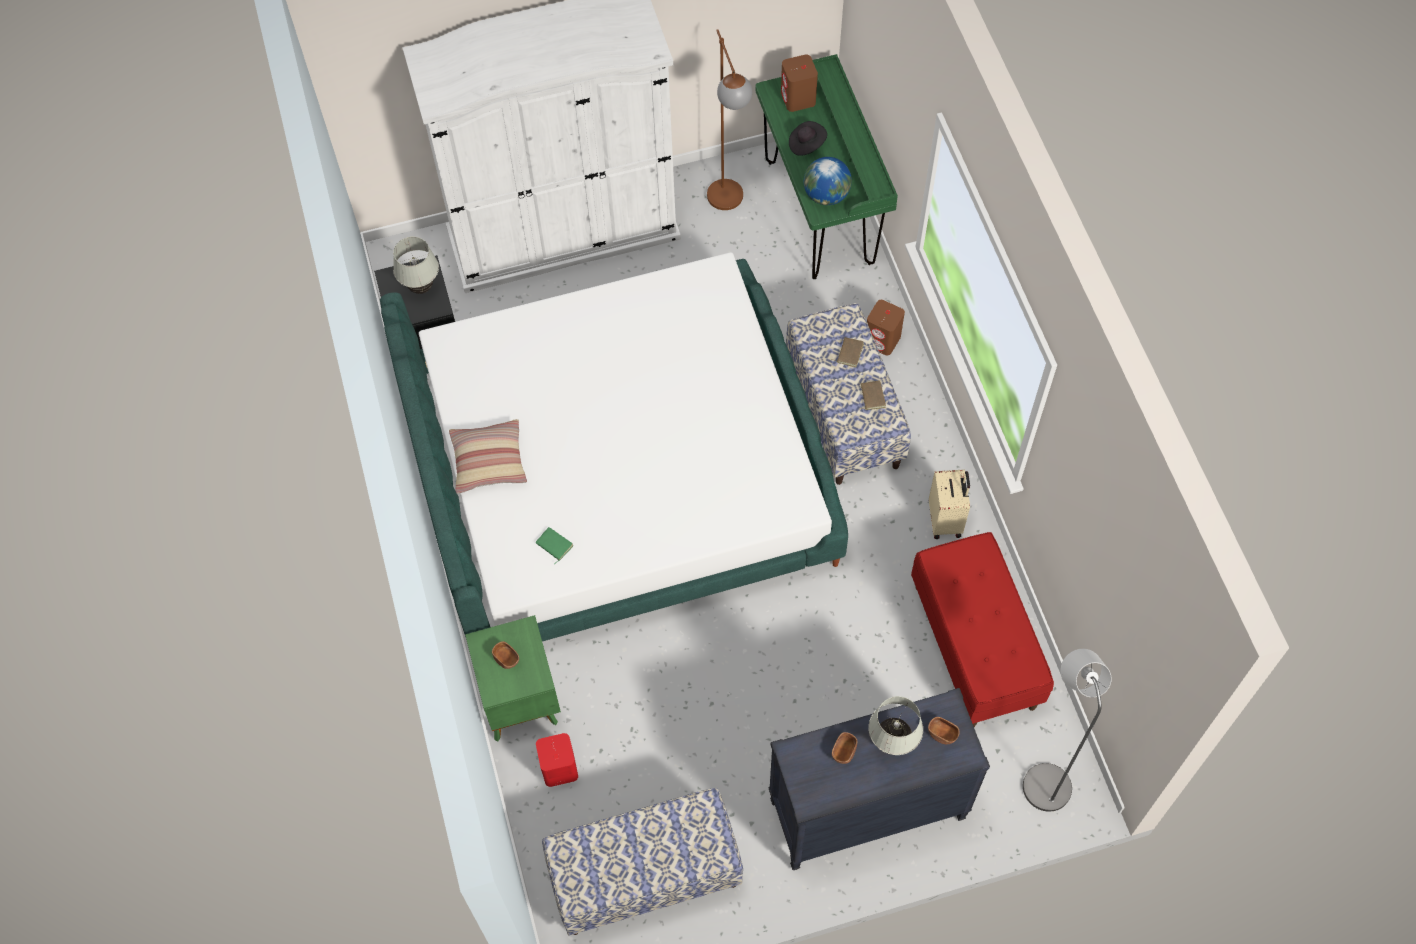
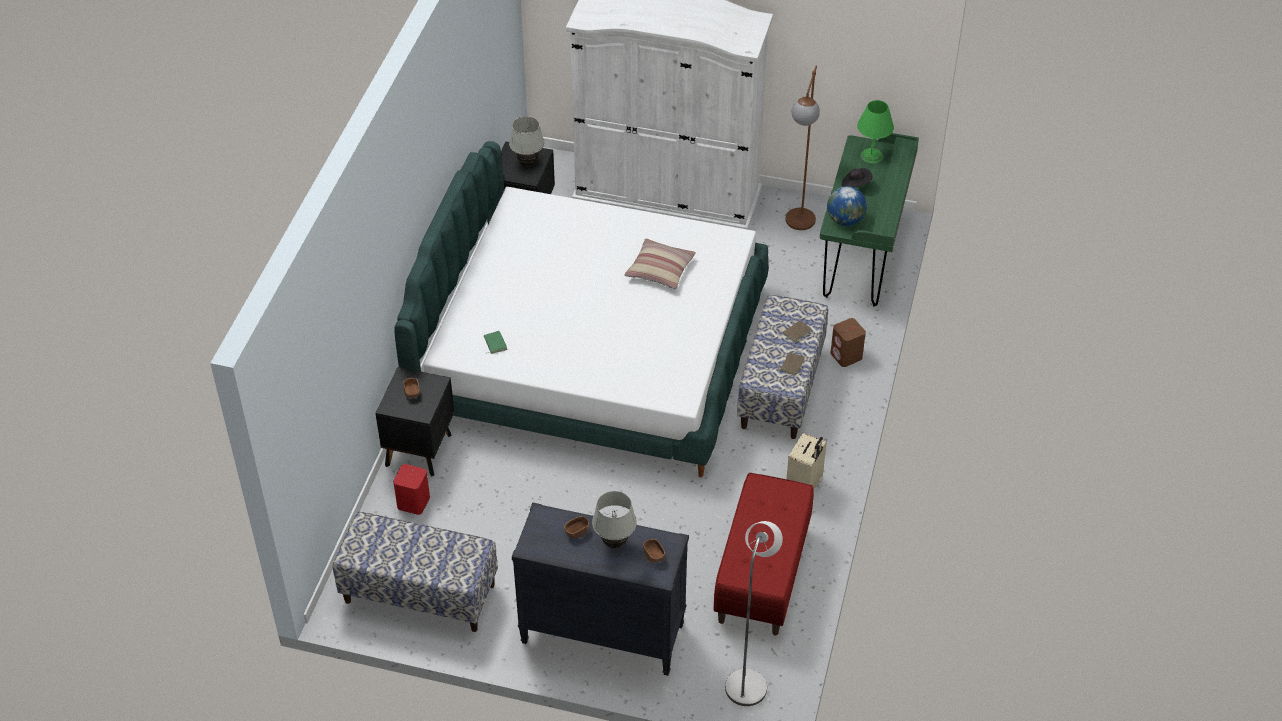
camera: 30 degrees right, 15 degrees down
(488, 461) = (491, 277): pillow -> pillow (660, 270)
(519, 698) = (420, 449): green nightstand -> black nightstand
(798, 99) = (872, 156): brown speaker -> green table lamp

